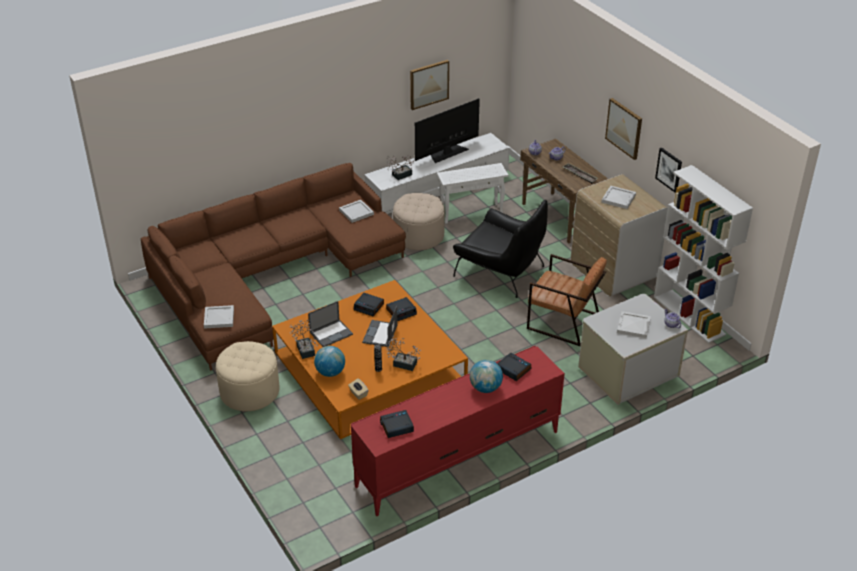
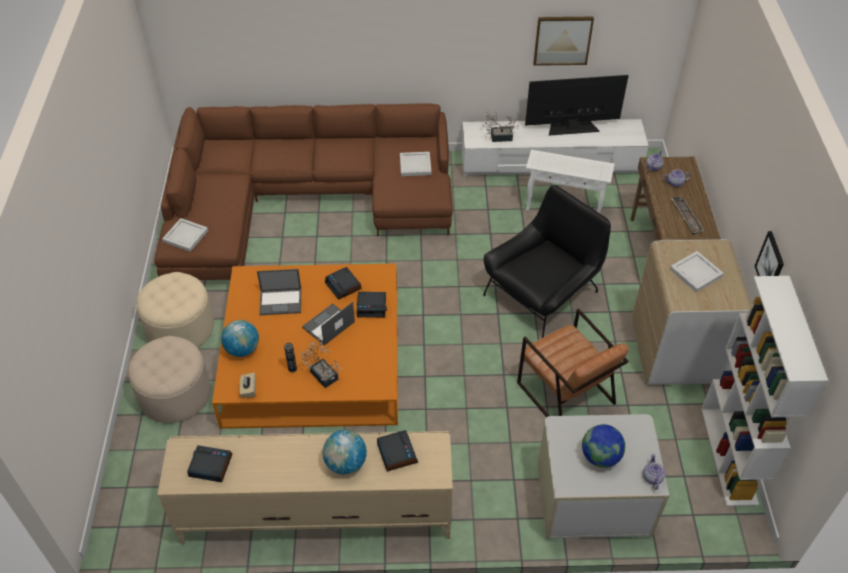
camera: 30 degrees right, 10 degrees up
(305, 349) = (241, 309): potted plant -> none
(418, 236) = (485, 214): beige ottoman -> beige ottoman (175, 394)
(458, 459) = (316, 517): red cabinet -> beige cabinet
(500, 270) = (542, 294): black armchair -> black armchair turned 105 degrees counterclockwise
(624, 128) = (748, 183): picture -> none
(633, 326) = (600, 456): white tray -> globe

